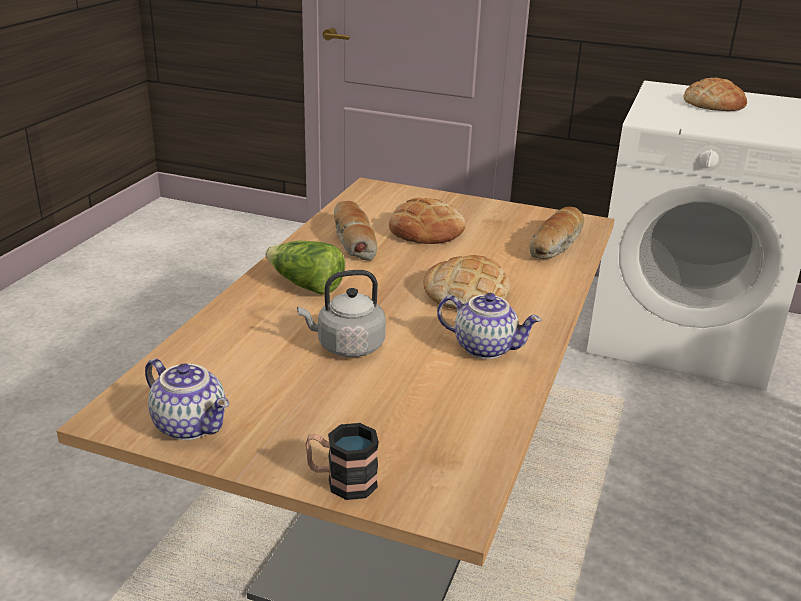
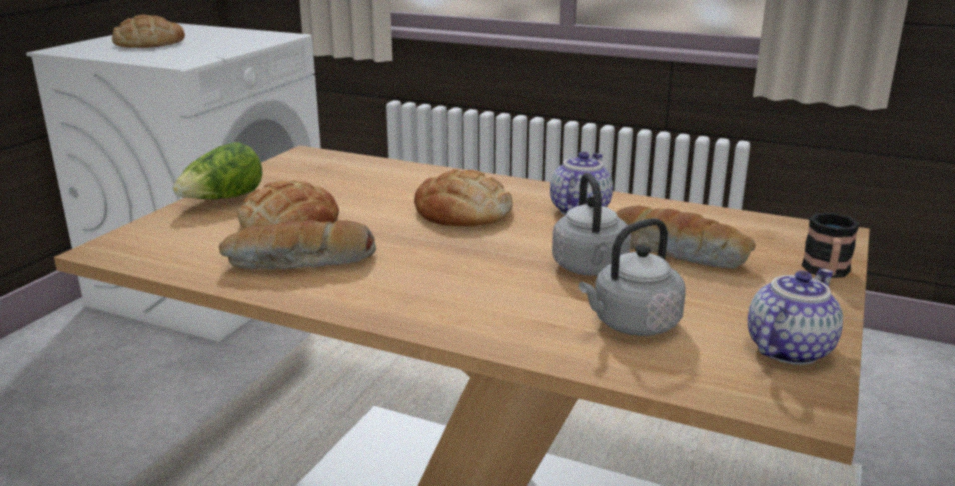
camera: 85 degrees left, 5 degrees down
(245, 358) = (632, 324): none -> grey kettle
(306, 285) = (437, 292): lettuce -> lettuce (223, 200)
(557, 245) = (356, 169): bread -> bread (677, 252)

